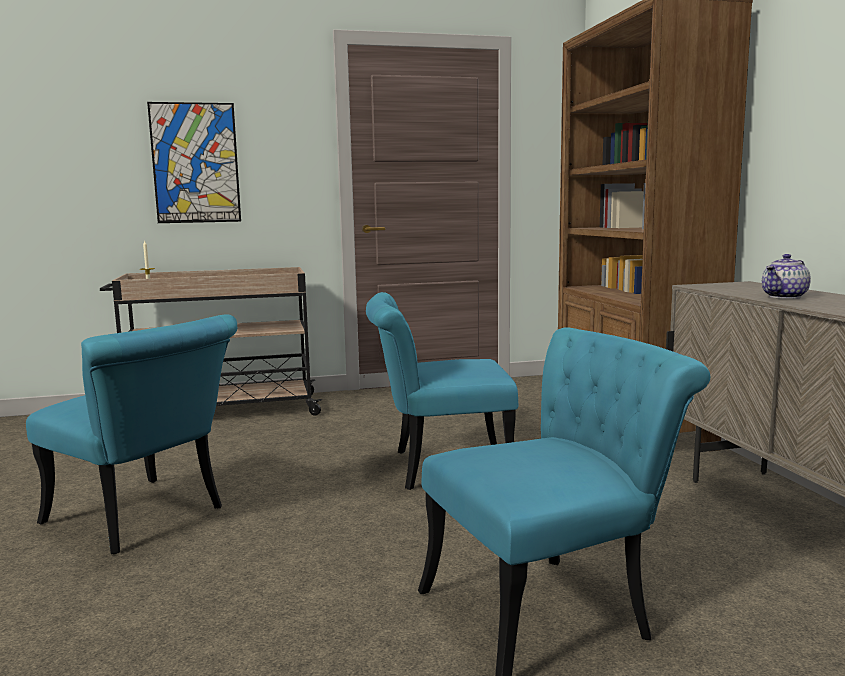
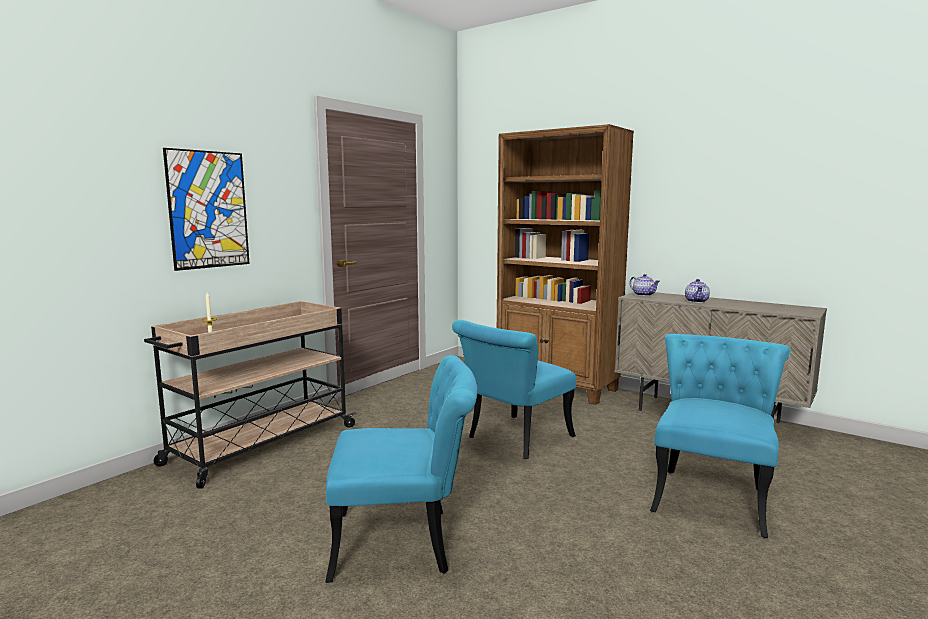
camera: 40 degrees left, 0 degrees up
(729, 285) = (643, 295): none -> teapot

